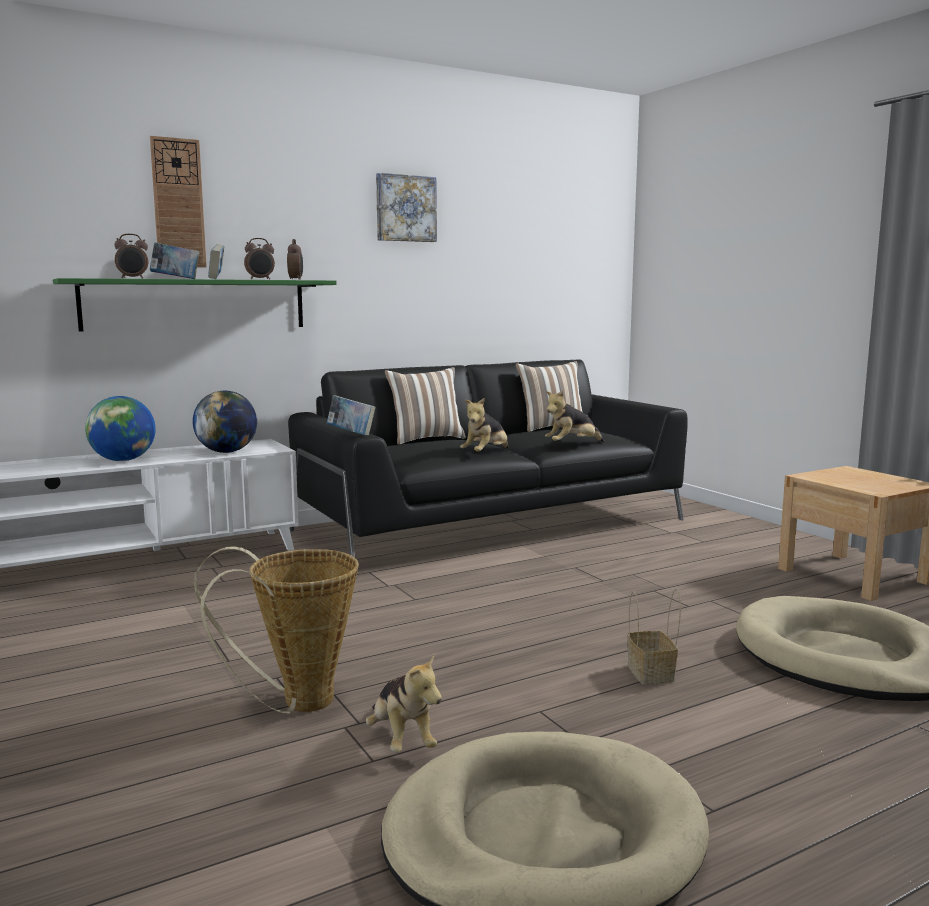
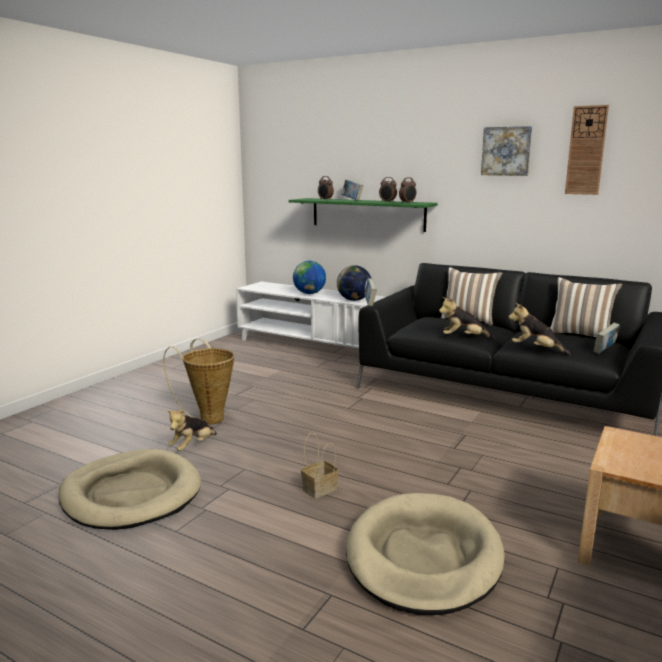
camera: 60 degrees right, 5 degrees up
(178, 203) = (362, 156): wall clock -> wall clock (586, 150)
(217, 279) = (368, 201): book -> book (604, 351)

